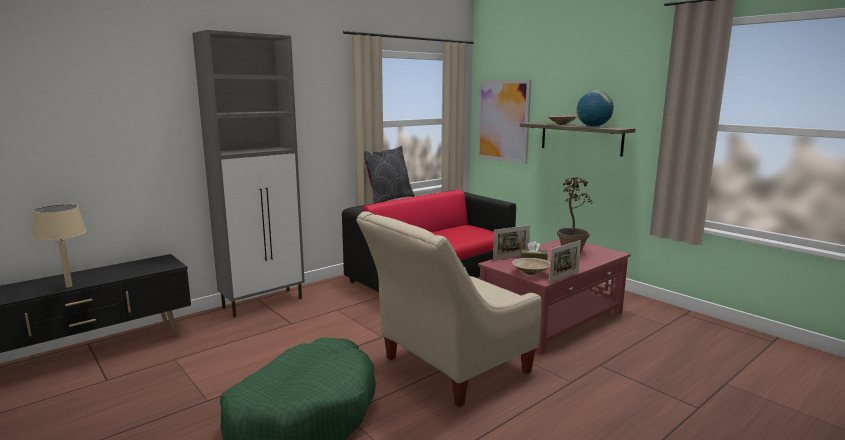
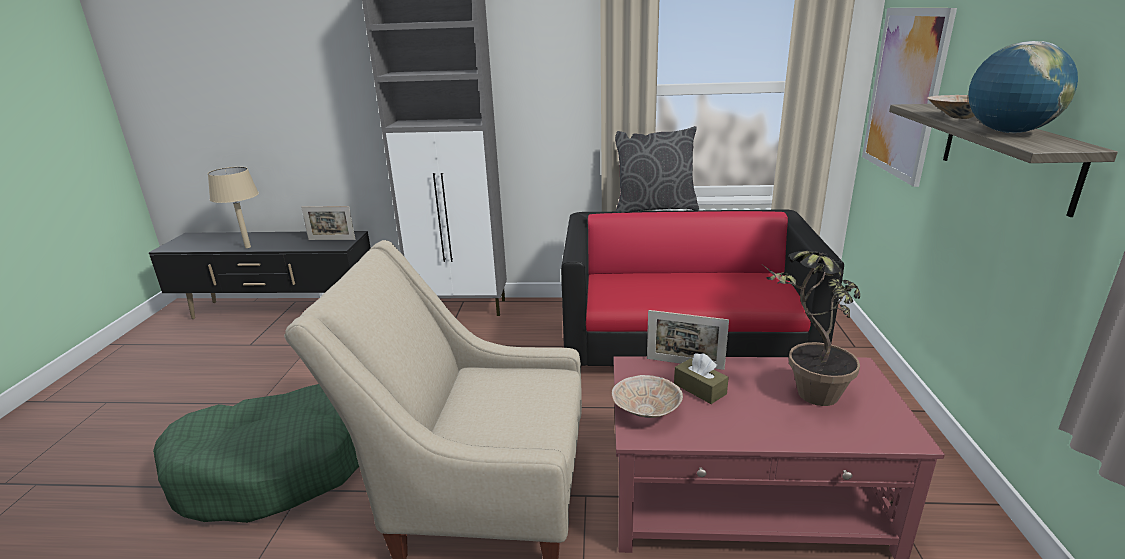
camera: 45 degrees right, 10 degrees up
(564, 277) = (684, 445): picture frame -> picture frame (331, 239)

